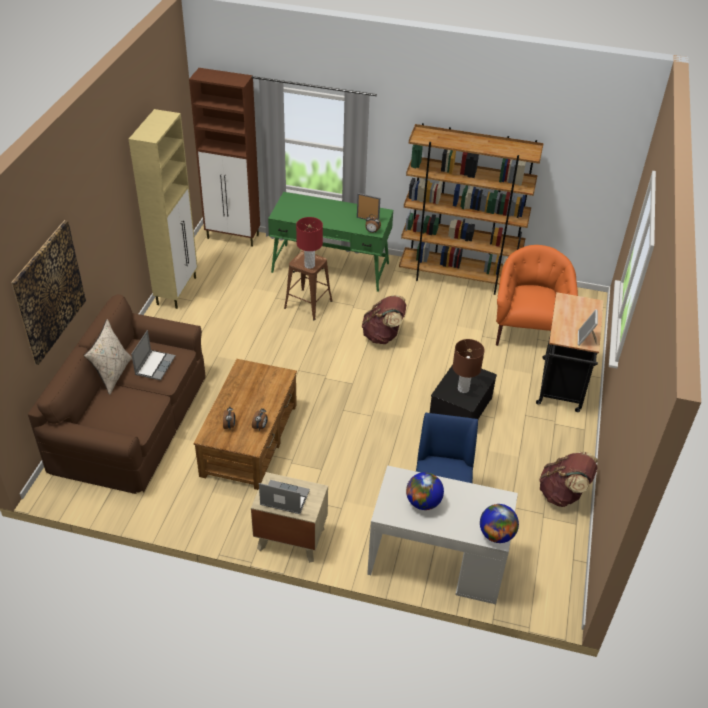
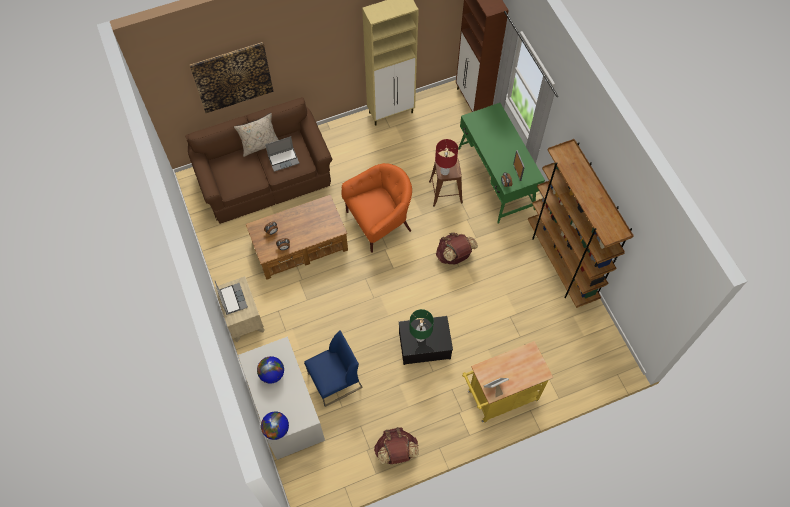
camera: 55 degrees right, 20 degrees up
(463, 389) = (420, 337): brown table lamp -> green table lamp
(528, 329) = (544, 342): orange armchair -> orange armchair (379, 221)
(560, 388) = (499, 398): black cart -> yellow cart

